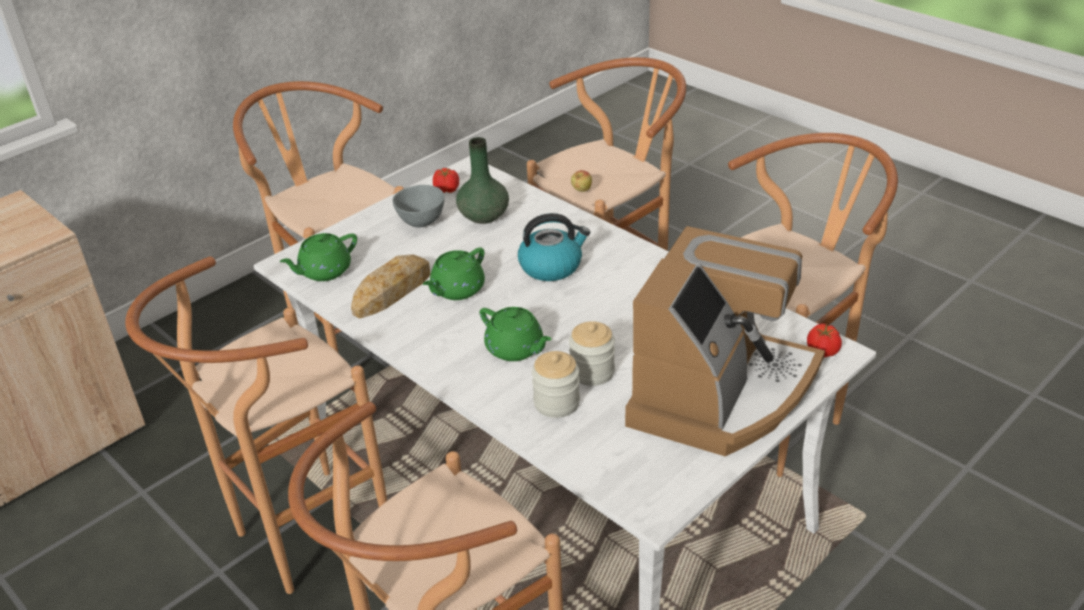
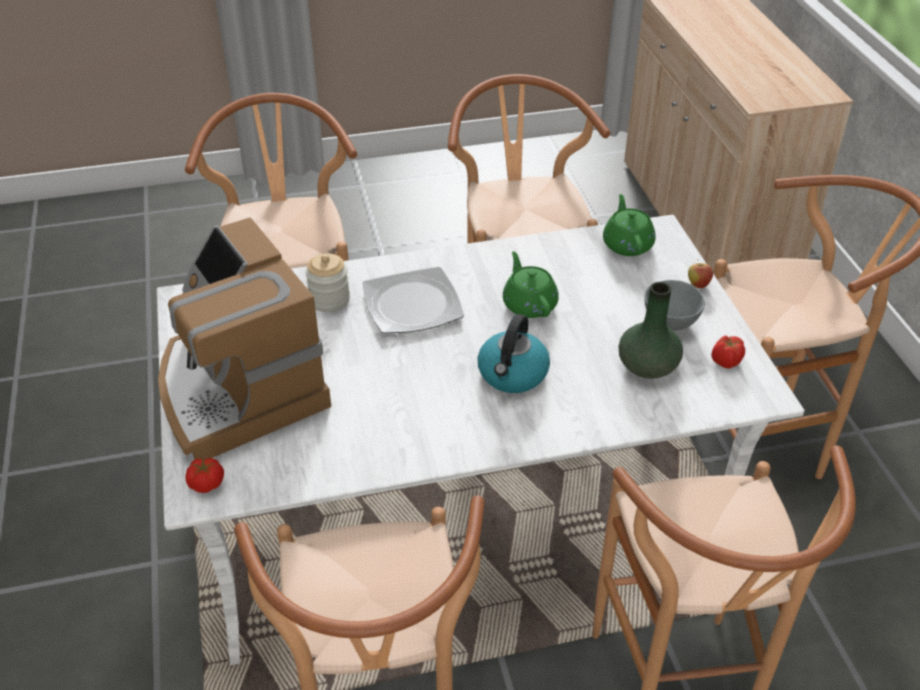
camera: 120 degrees right, 5 degrees up
(392, 291) = (560, 269): bread -> none
(516, 349) = (413, 305): green teapot -> plate
(581, 191) = (676, 494): apple -> apple (698, 285)
(592, 372) = (342, 332): jar -> none

